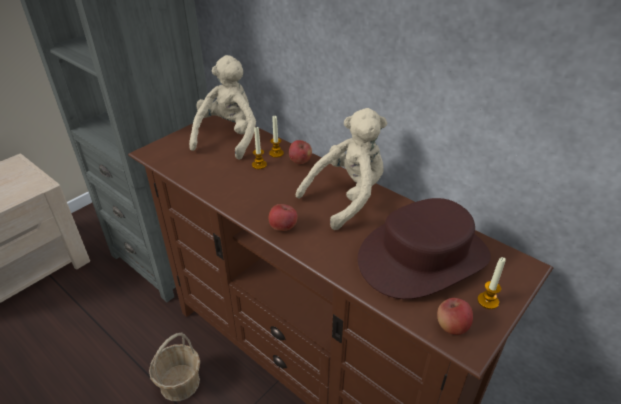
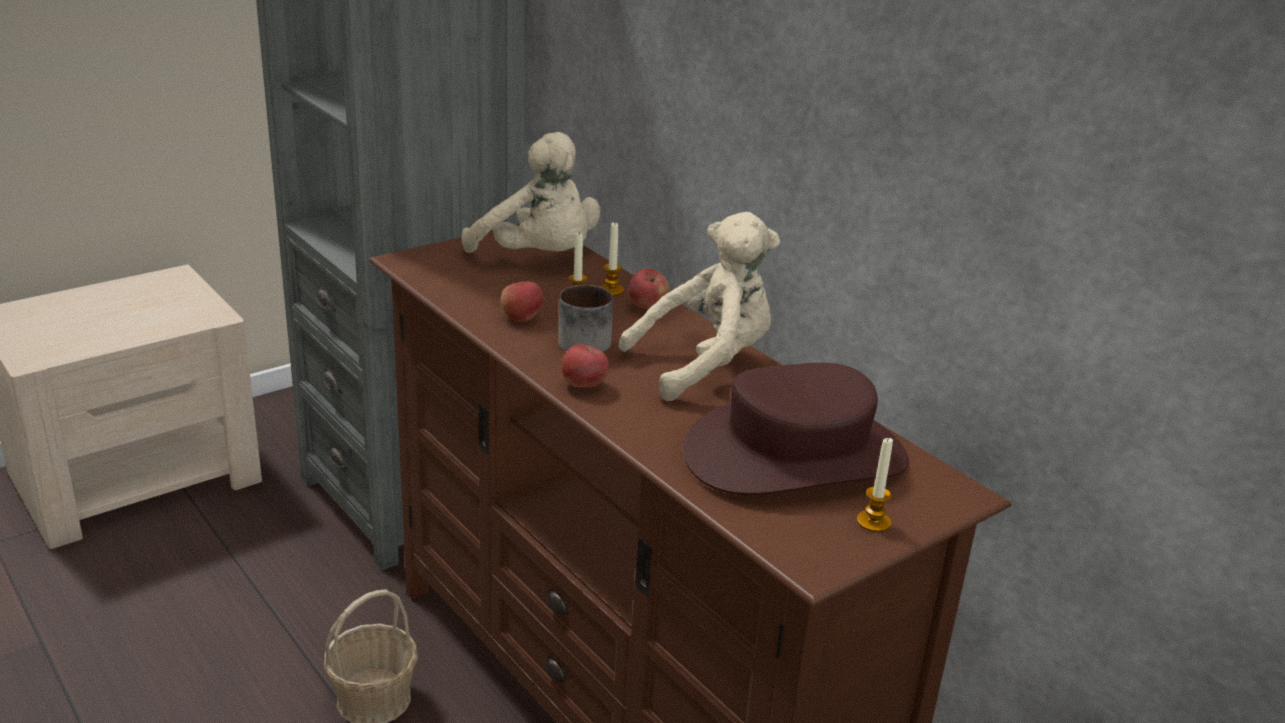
camera: 10 degrees right, 10 degrees down
(228, 137) = (539, 258): beige plush toy -> beige plush toy turned 105 degrees clockwise
(273, 192) = (585, 339): none -> mug
(451, 326) = (798, 540): apple -> apple (522, 318)

